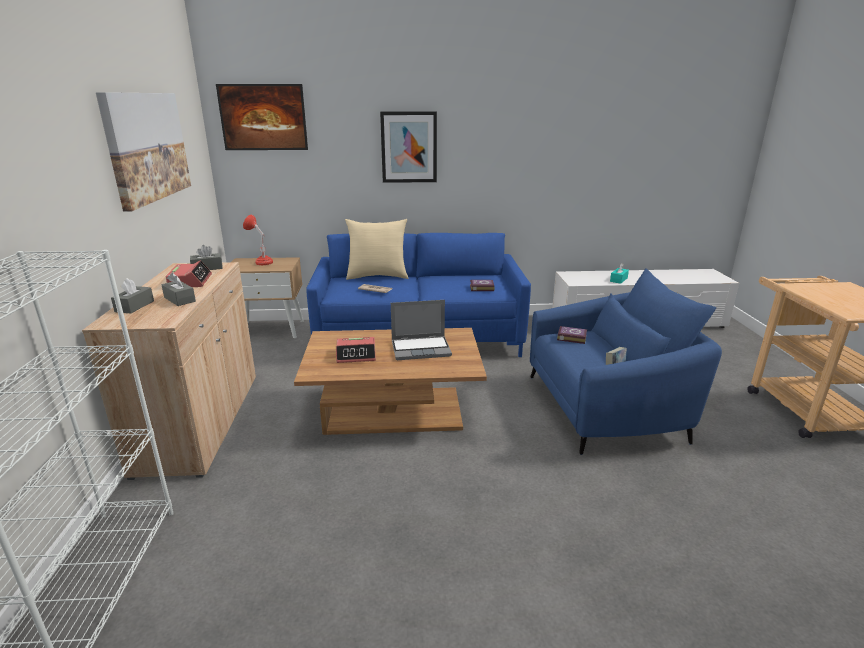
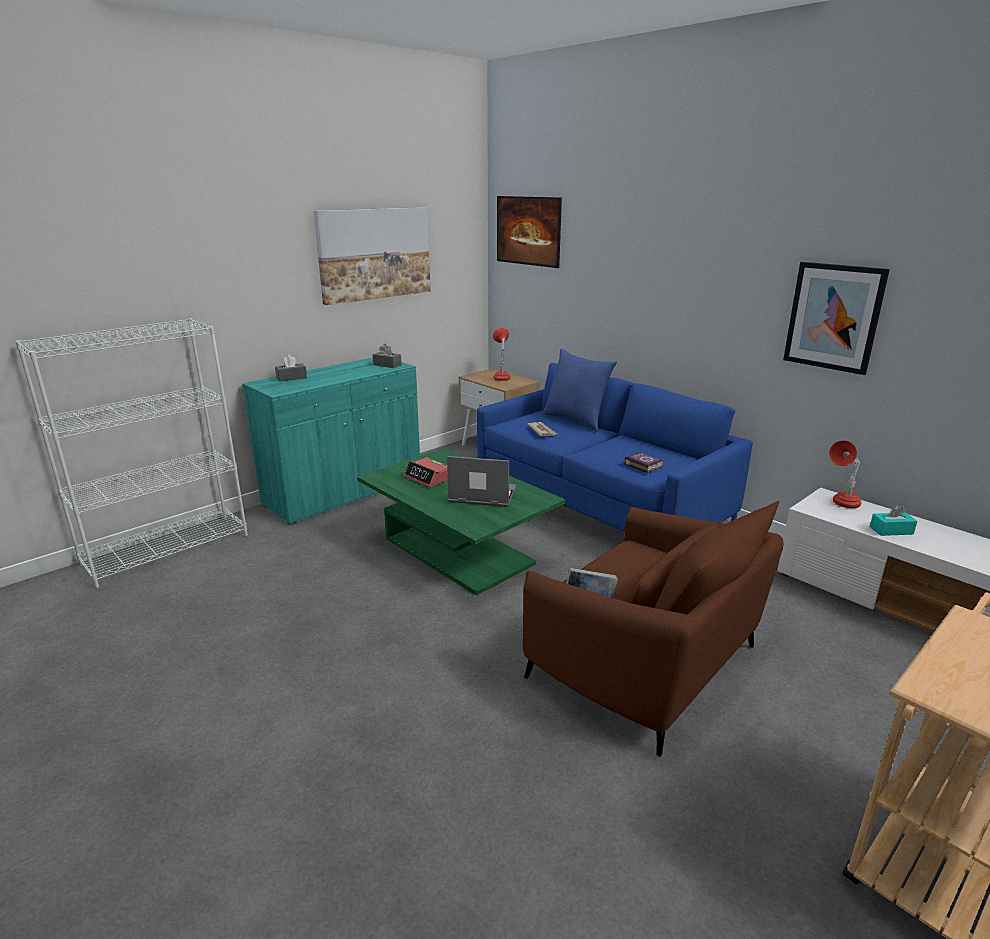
camera: 50 degrees right, 0 degrees up
(179, 299) = (318, 381): grey tissue box -> none
(190, 281) = (354, 371): alarm clock -> none
(201, 422) = (344, 492): beige cabinet -> turquoise cabinet
(377, 276) = (576, 420): beige pillow -> blue pillow
(394, 411) = (458, 551): brown coffee table -> green coffee table
(409, 147) = (652, 277): picture -> picture (833, 317)
(421, 349) = (481, 495): laptop -> laptop turned 150 degrees clockwise
(571, 337) = (640, 553): book -> none
(580, 276) = (841, 505): none -> red table lamp
(605, 408) = (645, 664): blue armchair -> brown armchair

